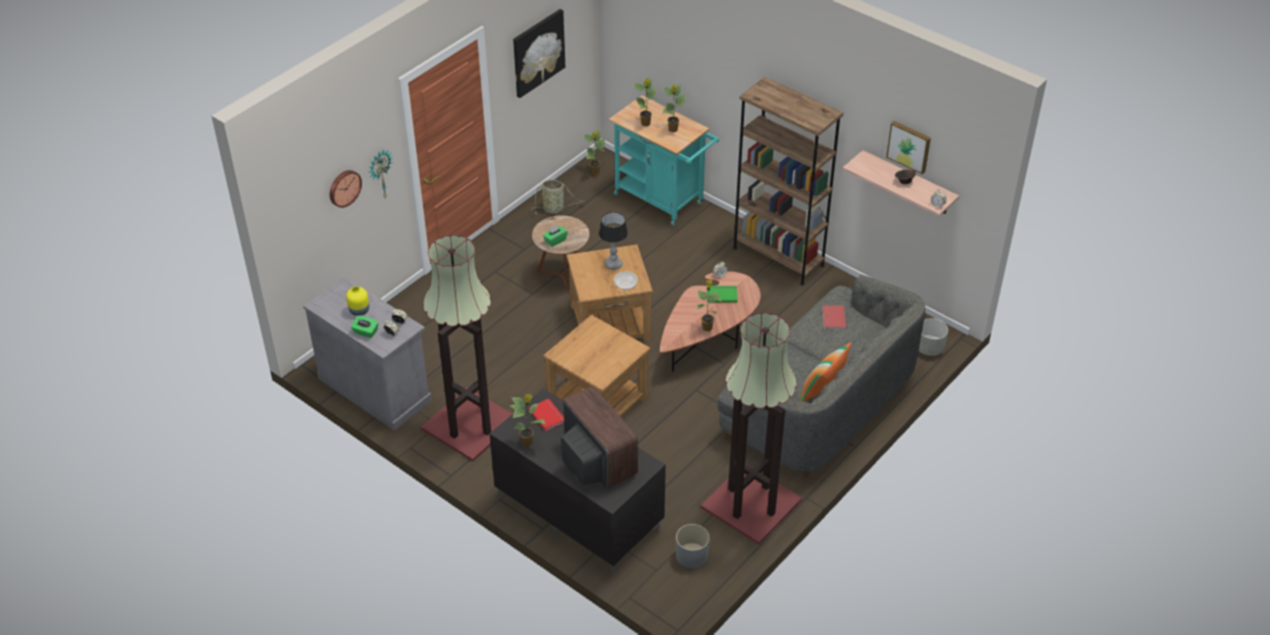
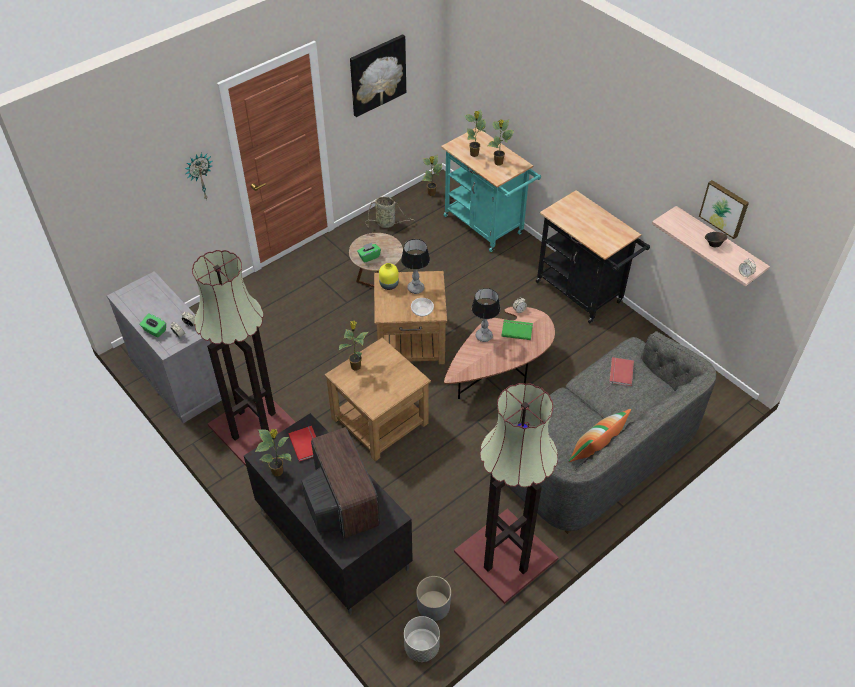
camera: 10 degrees right, 5 degrees up
(344, 187) = (157, 186): wall clock -> none
(359, 311) = (156, 308): yellow vase -> yellow vase (389, 285)
(689, 304) = (483, 336): none -> table lamp
(707, 327) = (495, 362): potted plant -> potted plant (356, 366)
(778, 257) = (583, 295): brown bookcase -> black cart
(929, 348) = (715, 409): grey planter -> grey planter (421, 647)

